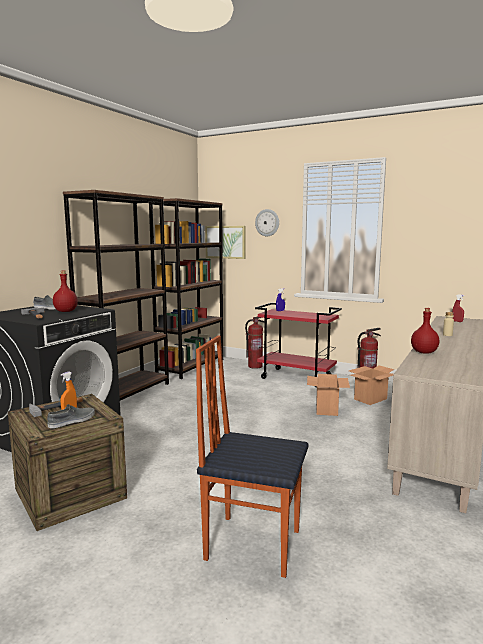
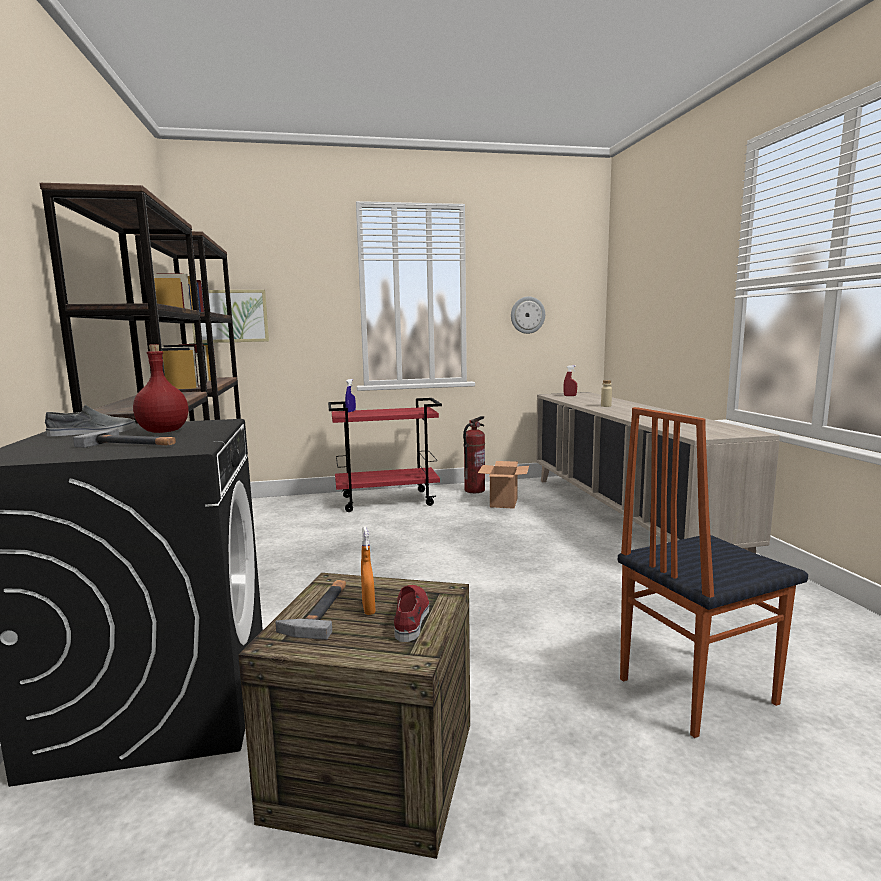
camera: 40 degrees left, 0 degrees up
(72, 421) = (411, 617): grey shoe -> red shoe
(255, 366) = (310, 500): fire extinguisher -> none
(267, 222) = (303, 285): wall clock -> wall clock (527, 315)
(326, 409) = (484, 525): cardboard box -> none
(423, 352) = (645, 421): red bottle -> none

